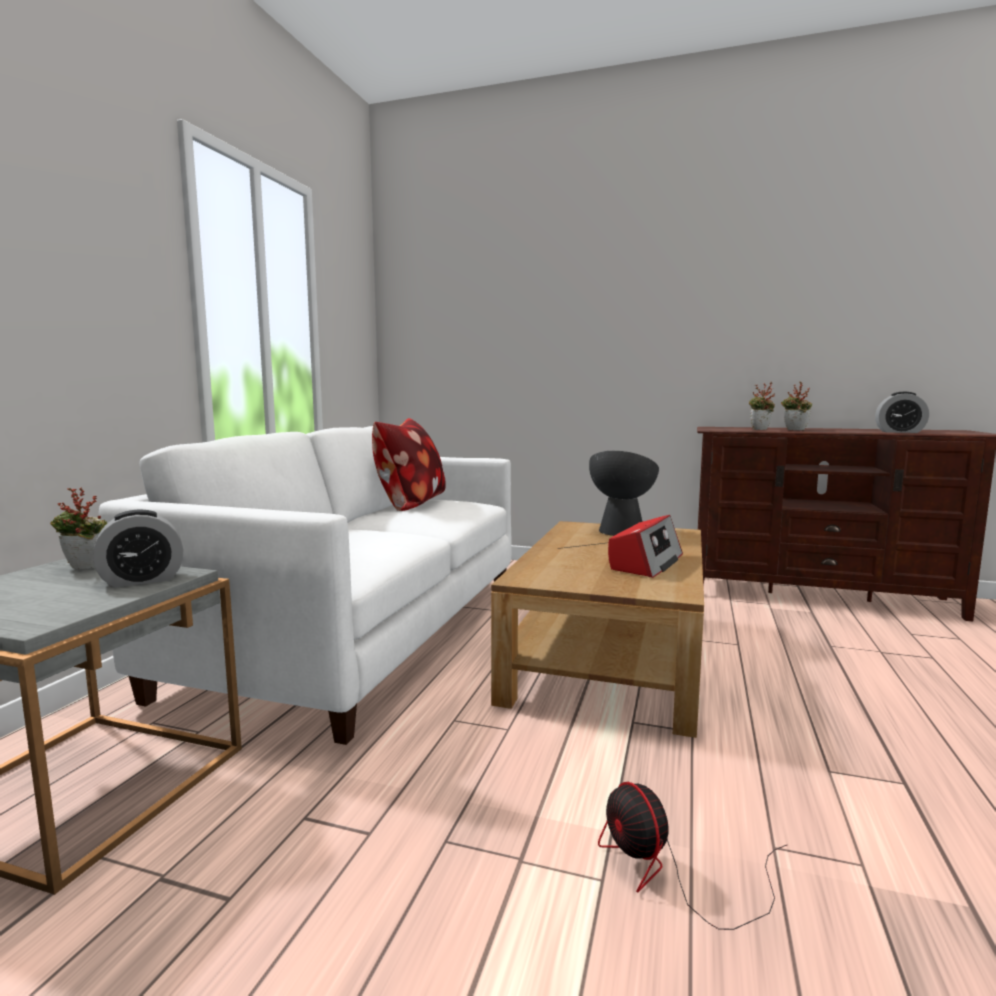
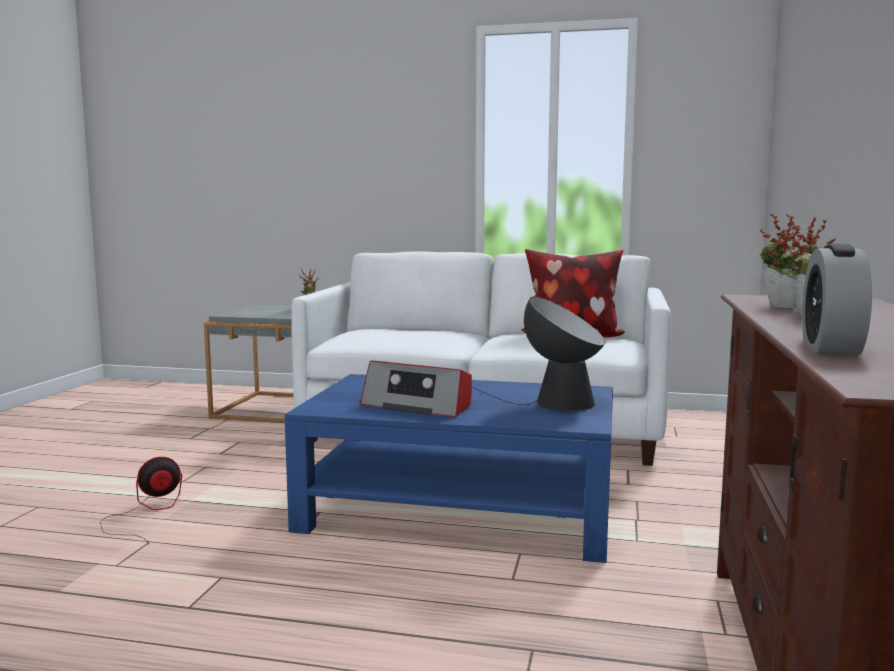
camera: 85 degrees right, 0 degrees up
(142, 580) = (285, 315): alarm clock -> none
(610, 654) = (461, 509): brown coffee table -> blue coffee table

